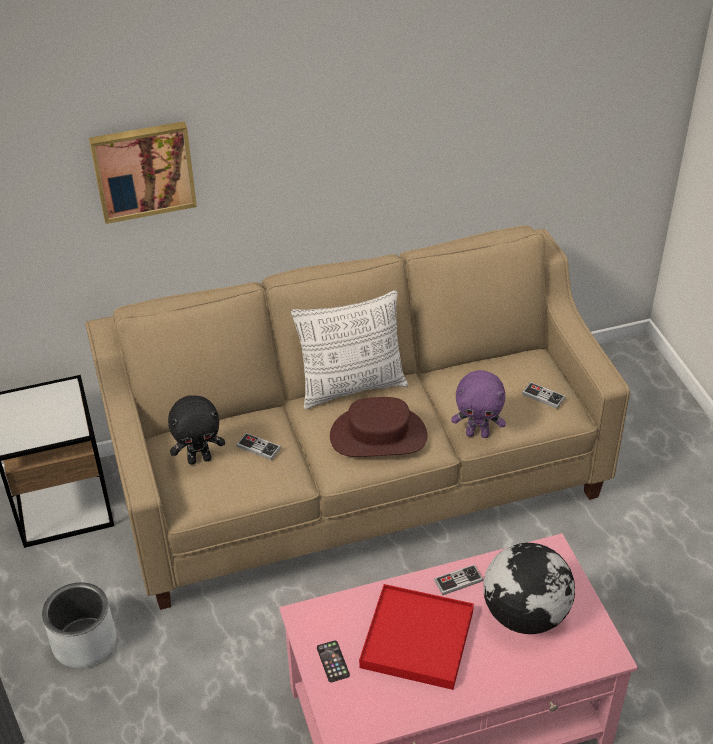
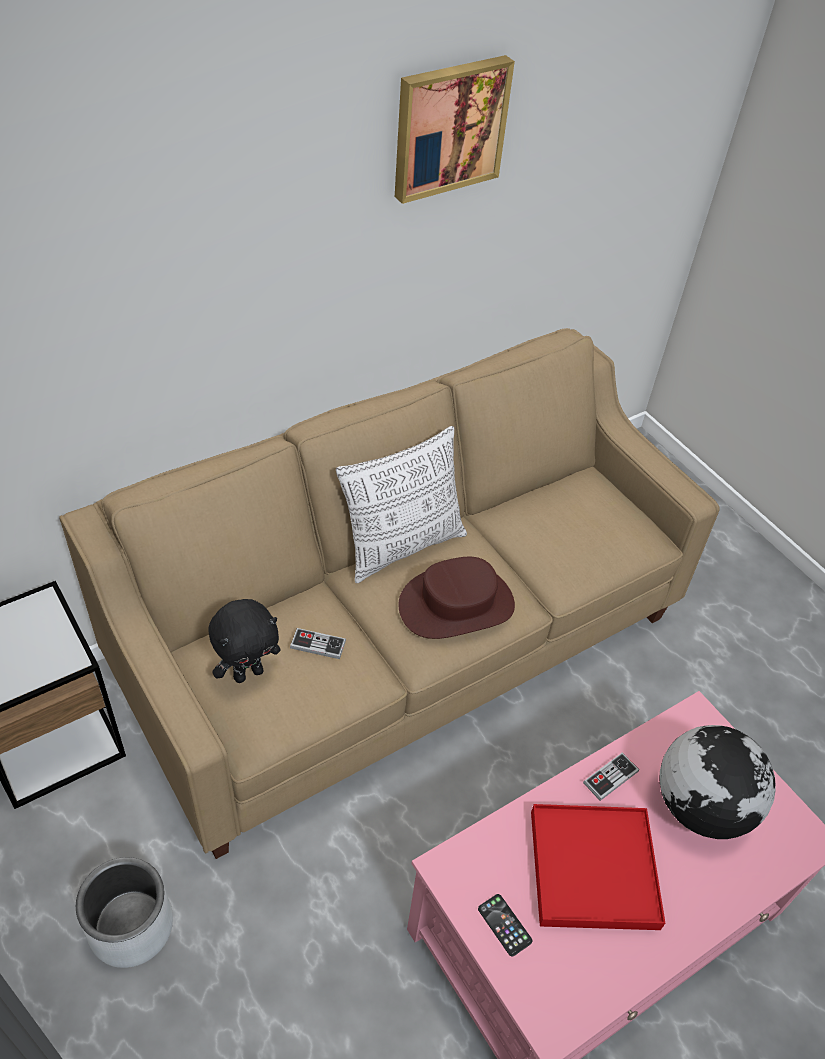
camera: 20 degrees left, 5 degrees up
(143, 170) = (125, 307): picture -> picture (448, 127)
(477, 433) = (564, 582): purple plush toy -> none
(543, 396) = (619, 525): game controller -> none

